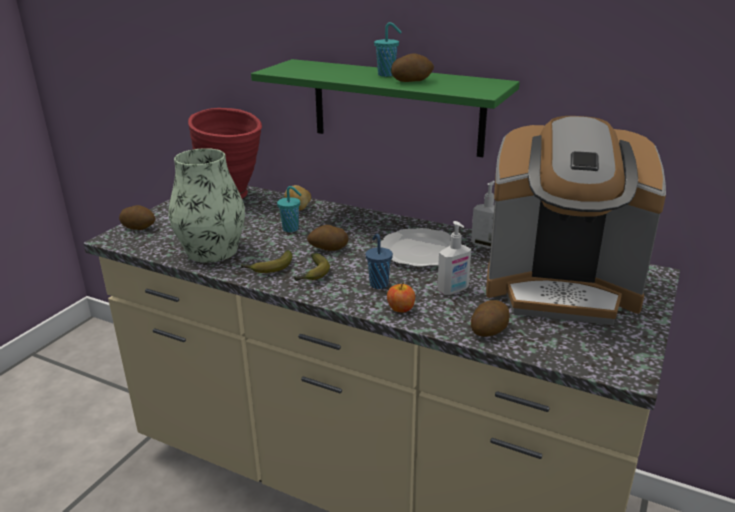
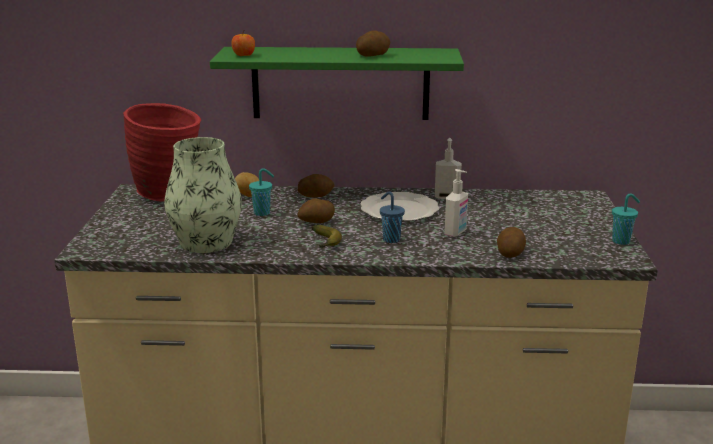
camera: 25 degrees left, 5 degrees down
(139, 227) = (101, 236): potato -> potato (316, 196)
(268, 268) = (279, 246): banana -> none
(387, 75) = (342, 52): turquoise cup -> turquoise cup (622, 241)
(400, 309) = (428, 253): apple -> apple (243, 55)
(561, 288) = (535, 217): coffee machine -> none

